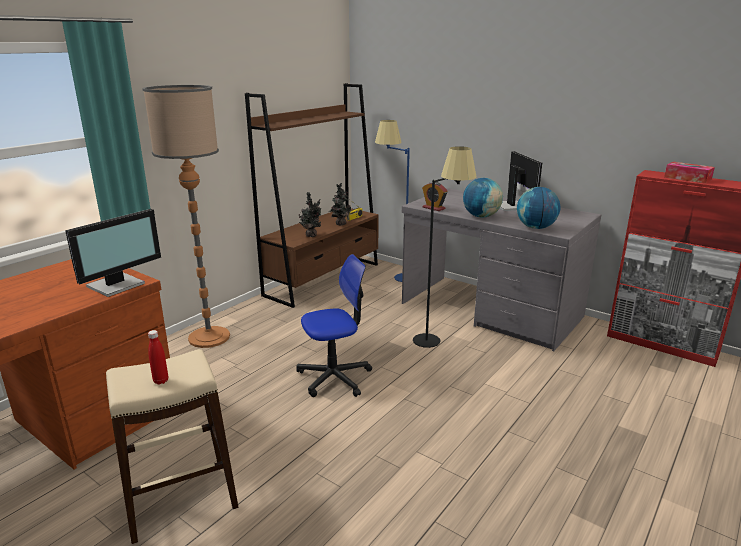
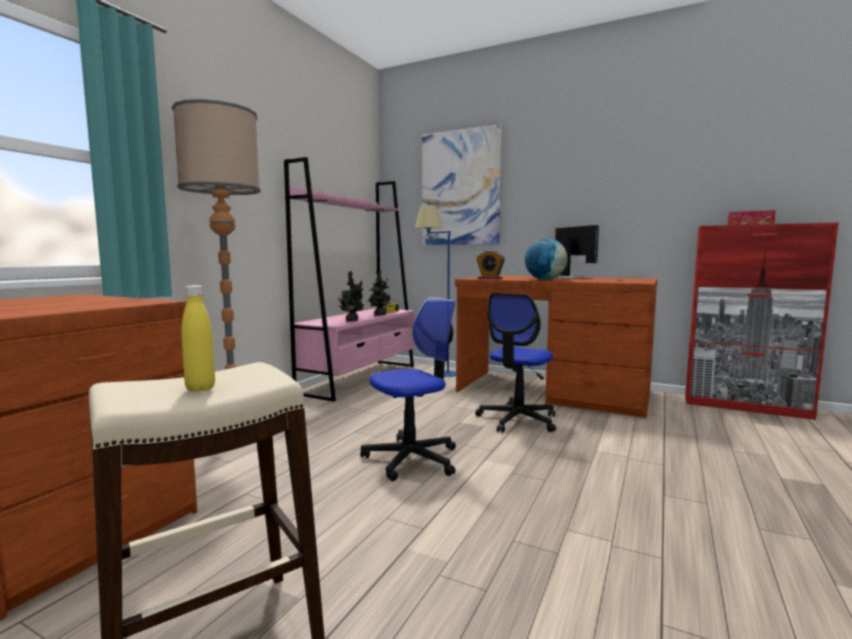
camera: 10 degrees left, 15 degrees down
(117, 285) = (120, 303): monitor -> none
(161, 381) = (200, 388): red bottle -> yellow bottle
(323, 279) = (360, 378): brown bookcase -> pink bookcase
(425, 97) = (460, 188): none -> picture
(438, 343) = (517, 420): black floor lamp -> office chair
(490, 310) = (553, 392): grey desk -> brown desk
(536, 228) = (610, 281): globe -> none

